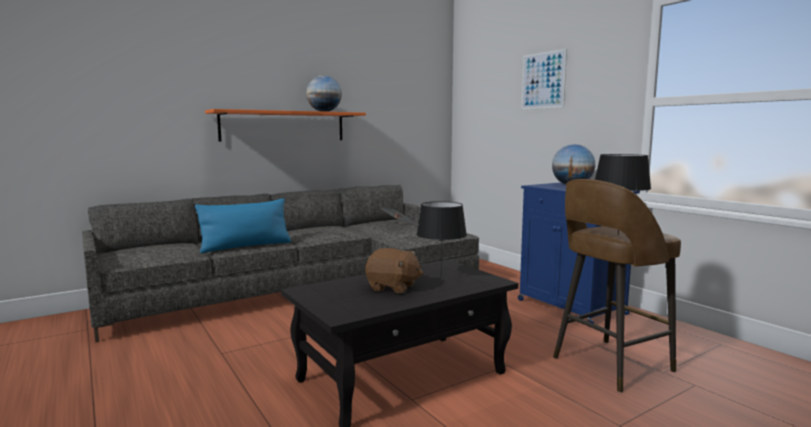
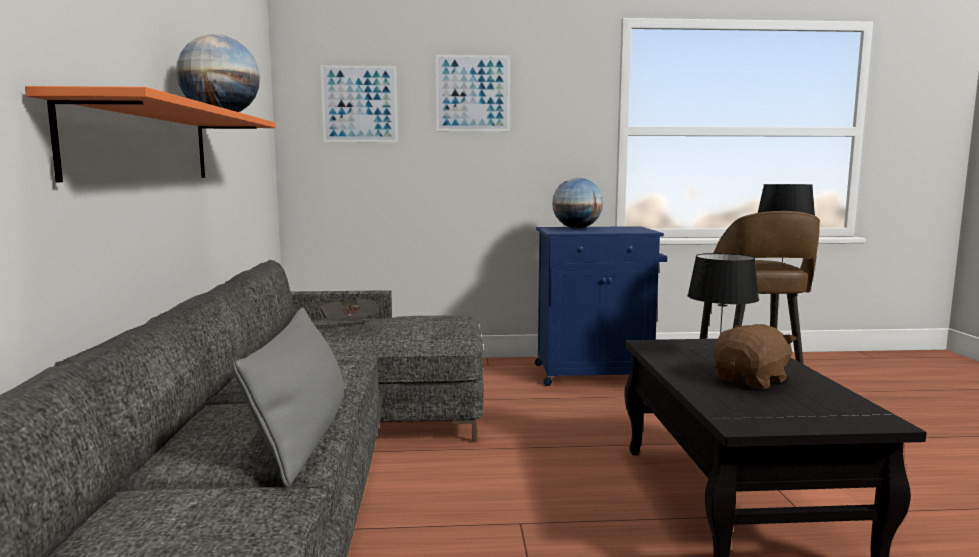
camera: 60 degrees left, 0 degrees up
(246, 246) = (302, 436): blue pillow -> grey pillow
(485, 94) = (359, 104): none -> picture

